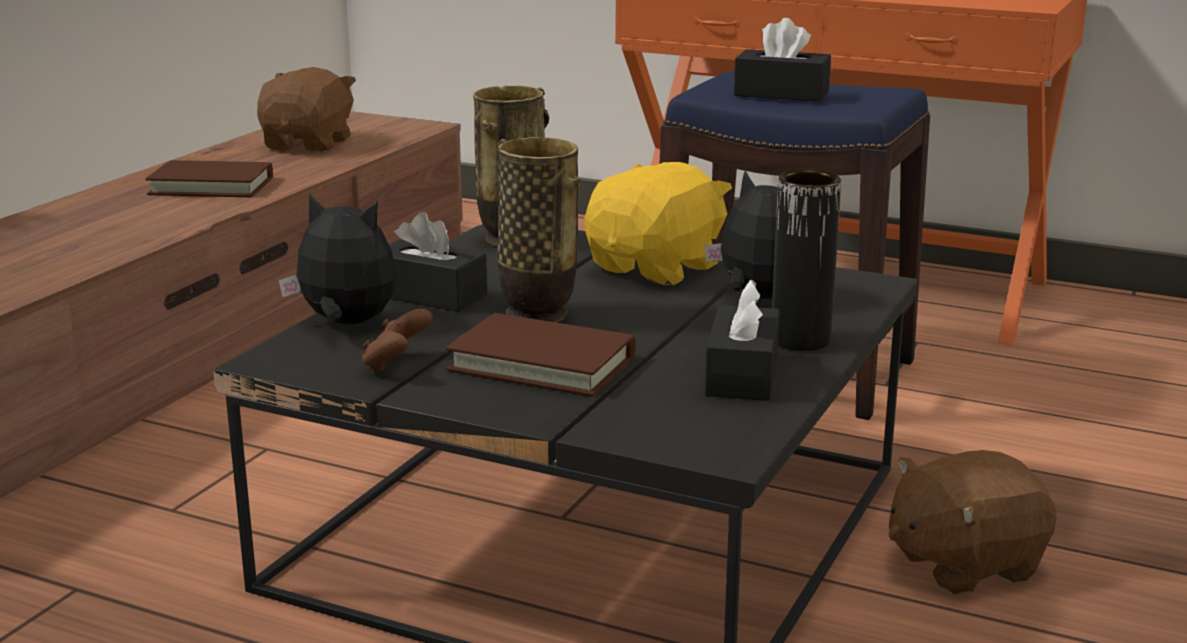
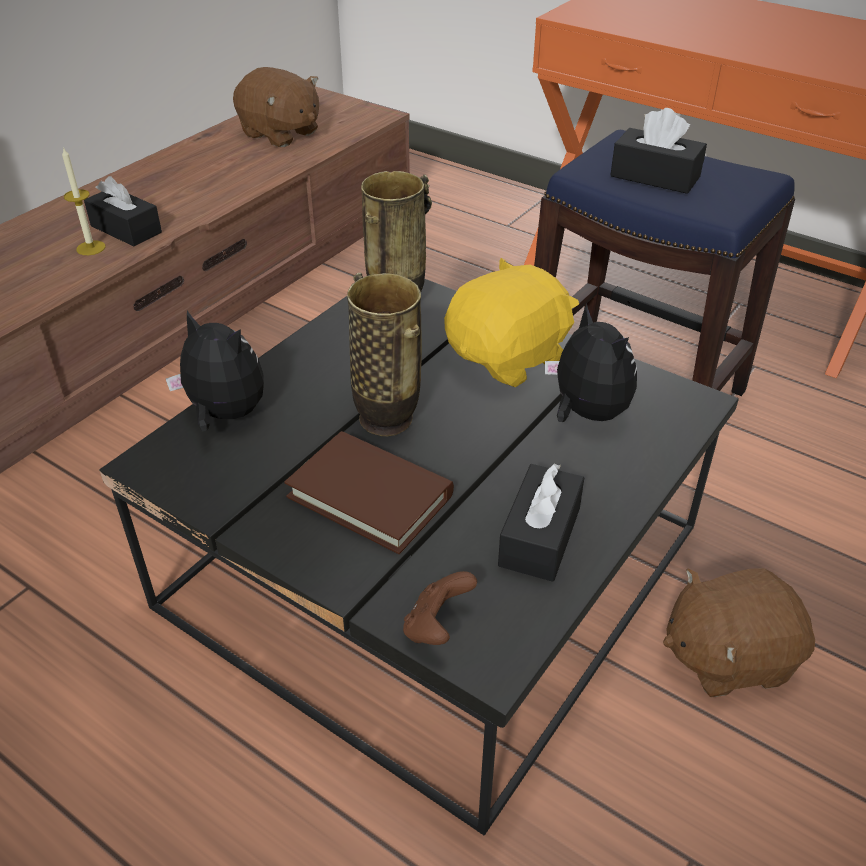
camera: 10 degrees right, 20 degrees up
(110, 235) = (91, 248): none -> candle
(211, 186) = (187, 186): brown book -> none
(309, 144) = (280, 134): brown plush toy -> brown plush toy turned 105 degrees clockwise
(396, 365) = (247, 483): brown game controller -> brown game controller (437, 626)
(430, 295) = (305, 379): black tissue box -> black tissue box (126, 229)
(800, 340) = (607, 486): black vase -> none

